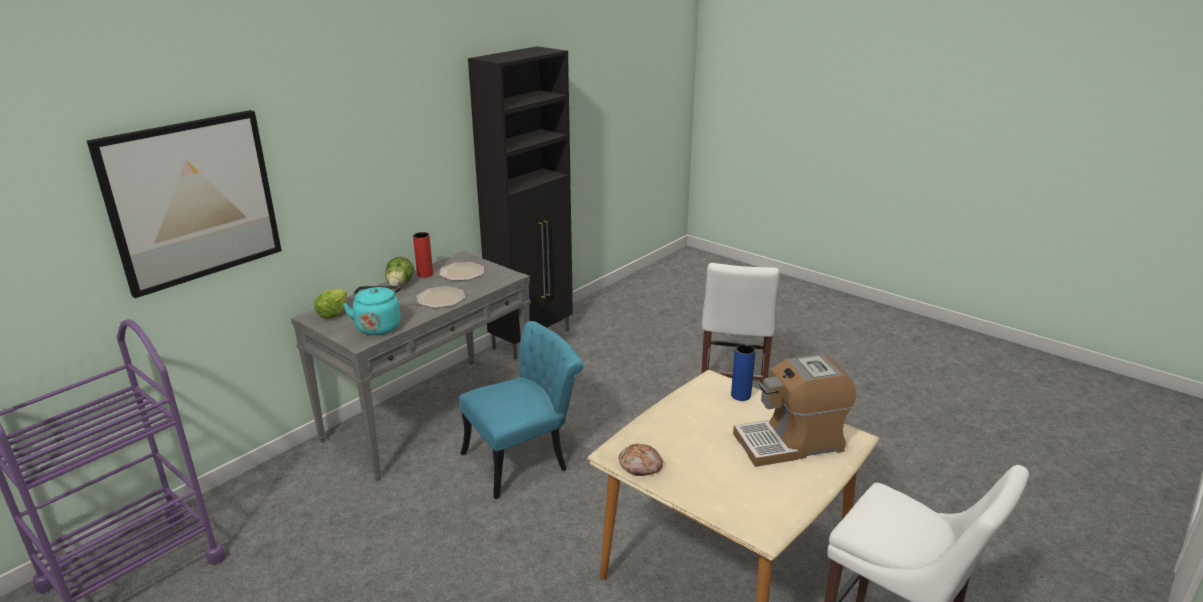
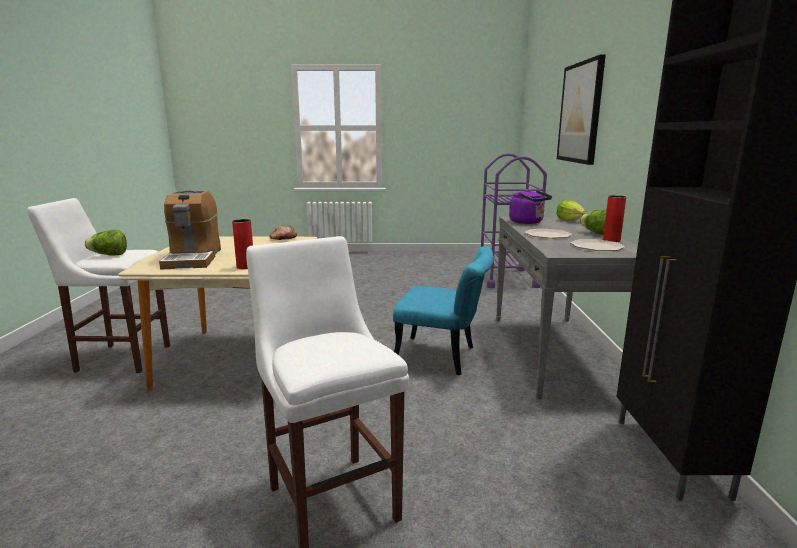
camera: 140 degrees right, 10 degrees down
(379, 326) = (528, 222): turquoise kettle -> purple kettle
(524, 458) = (443, 357): turquoise chair -> turquoise chair turned 90 degrees counterclockwise
(740, 395) = (245, 267): blue vase -> red vase
(790, 442) = (193, 258): coffee machine -> coffee machine turned 135 degrees clockwise
(907, 522) = (109, 255): none -> lettuce

